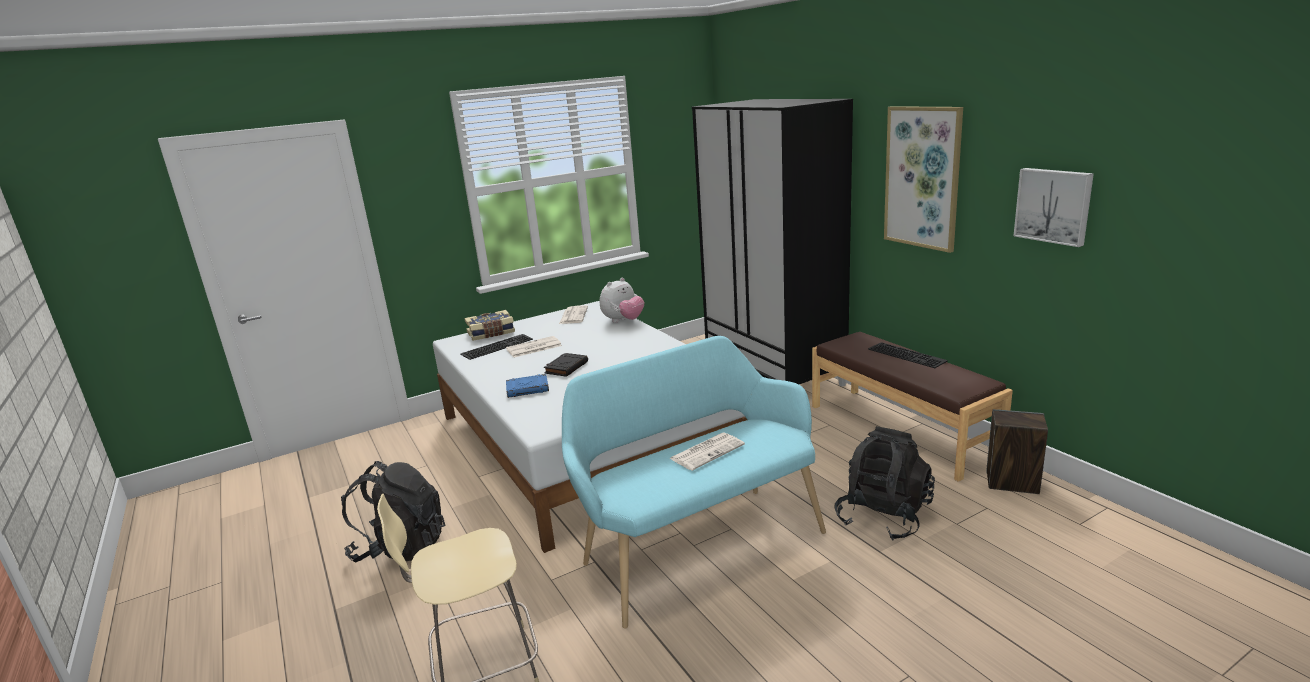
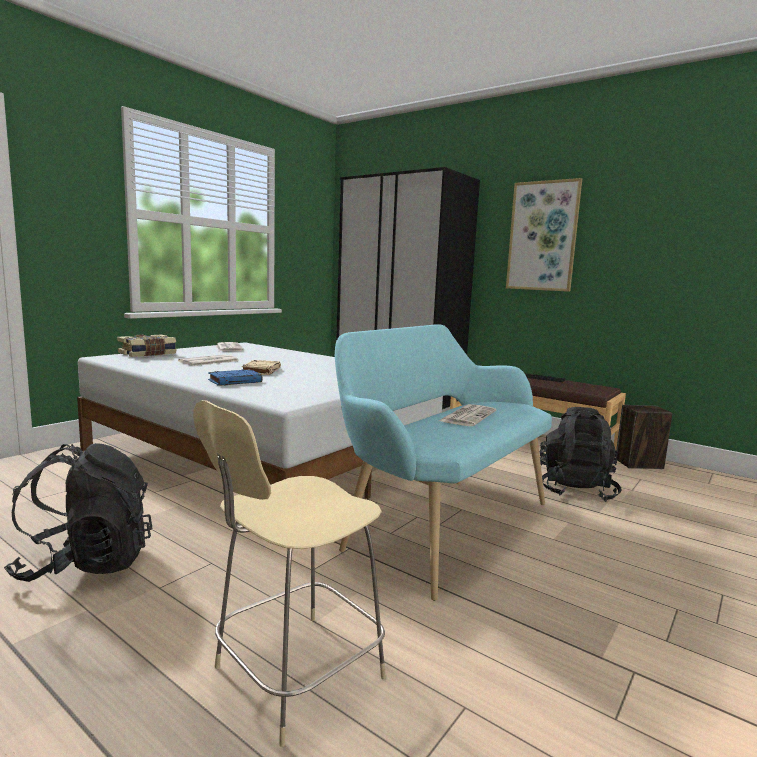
camera: 25 degrees left, 10 degrees down
(497, 346) = (164, 360): keyboard -> none
(566, 367) = (261, 371): black book -> beige book
(623, 321) = (284, 351): plush toy -> none
(1054, 205) = (660, 245): picture -> none

